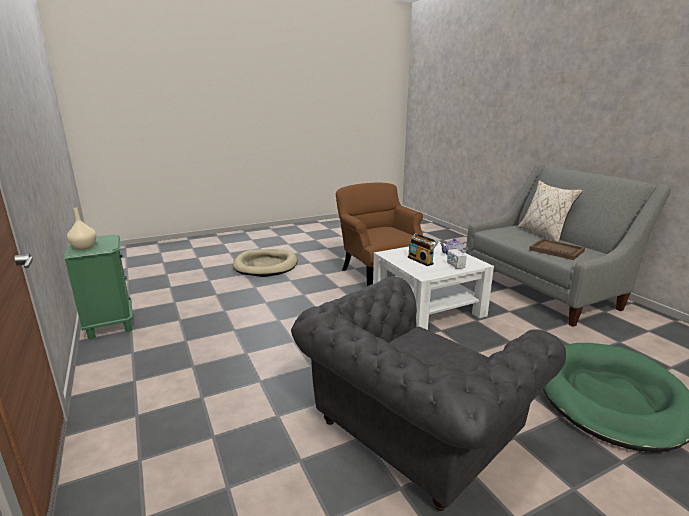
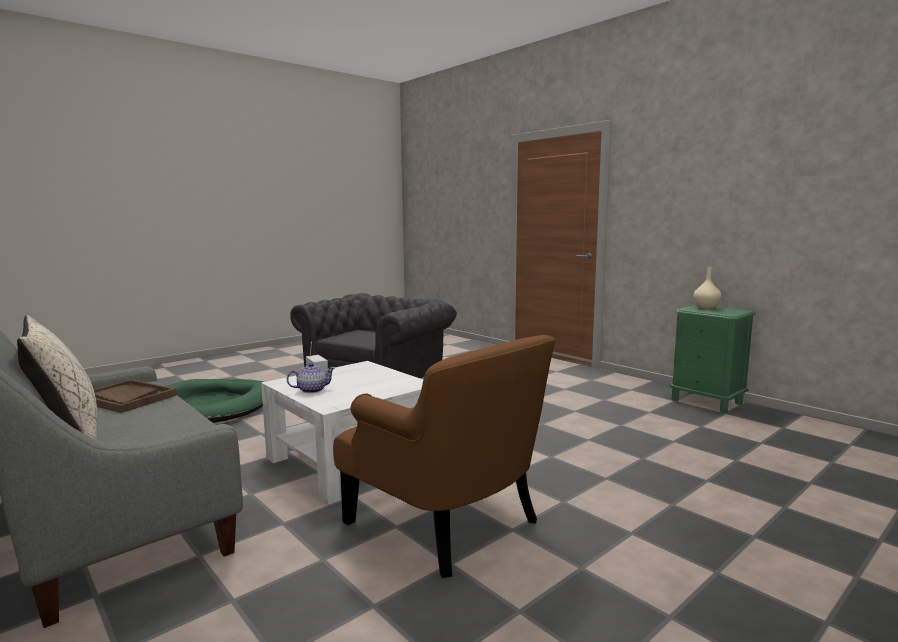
camera: 165 degrees right, 10 degrees down
(266, 265) = (709, 507): beige dog bed -> none
(421, 260) = (364, 379): radio -> none

